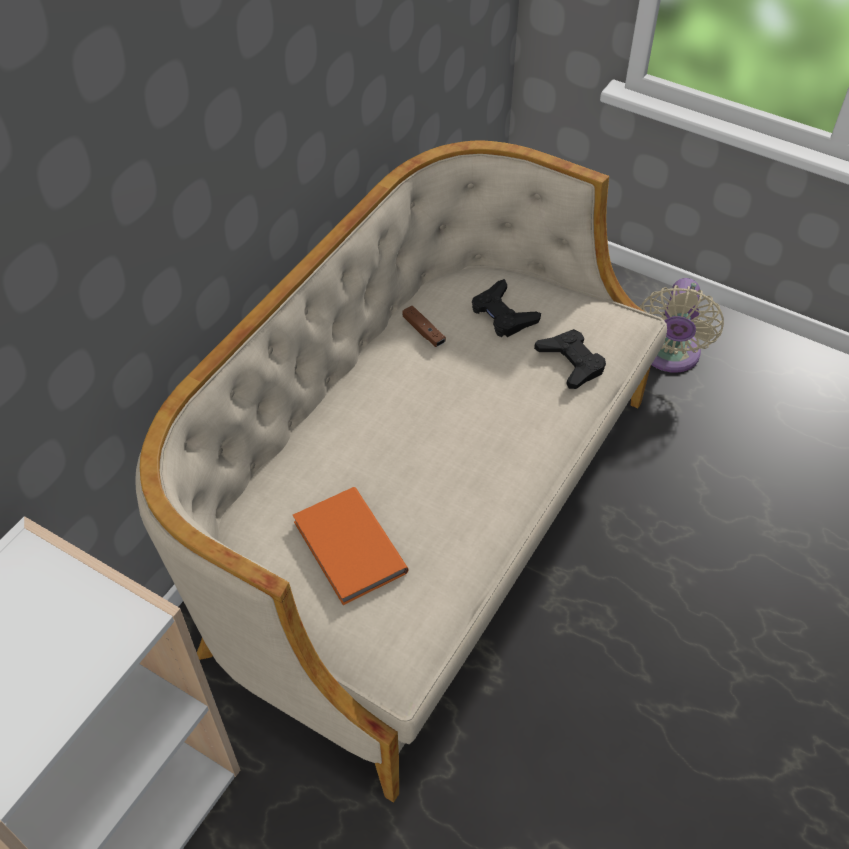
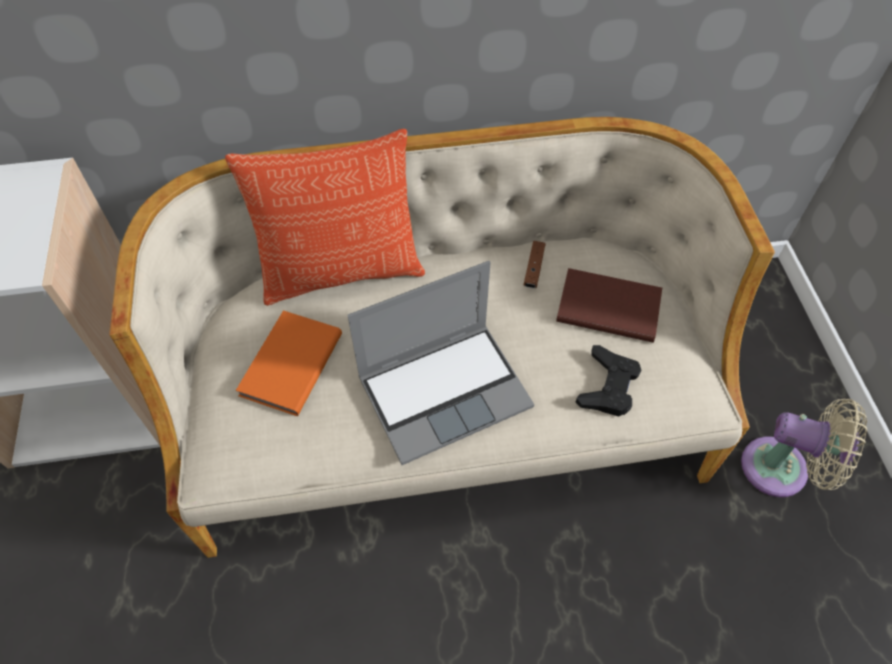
camera: 50 degrees right, 5 degrees up
(289, 453) = (342, 272): none -> orange pillow
(480, 459) = (445, 390): none -> laptop
(503, 314) = (607, 306): black game controller -> brown book
(669, 356) = (782, 470): beige fan -> beige fan turned 135 degrees counterclockwise

